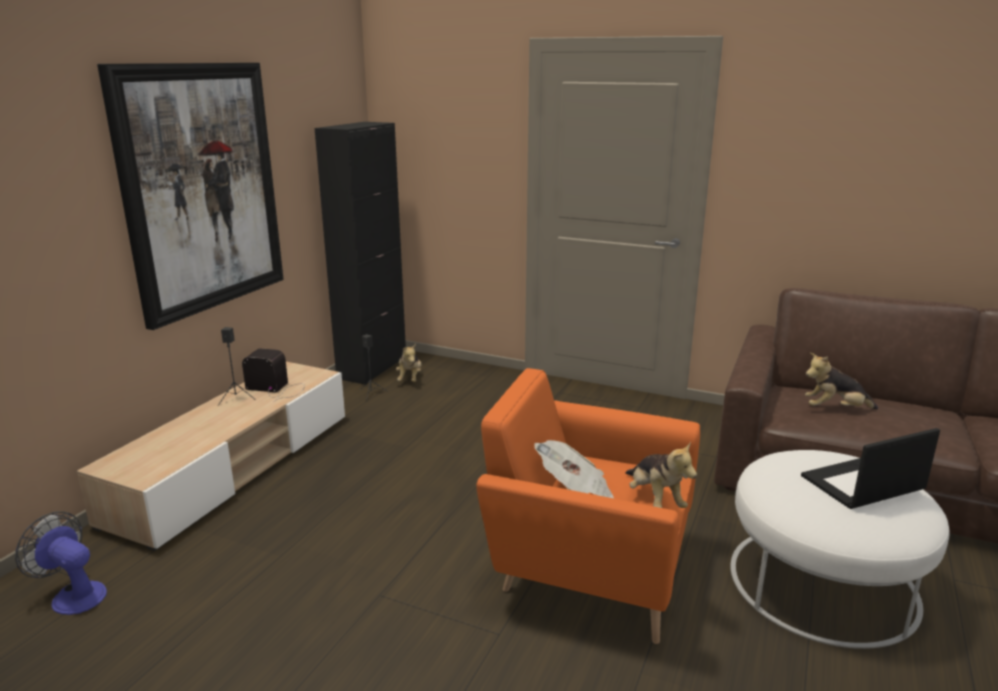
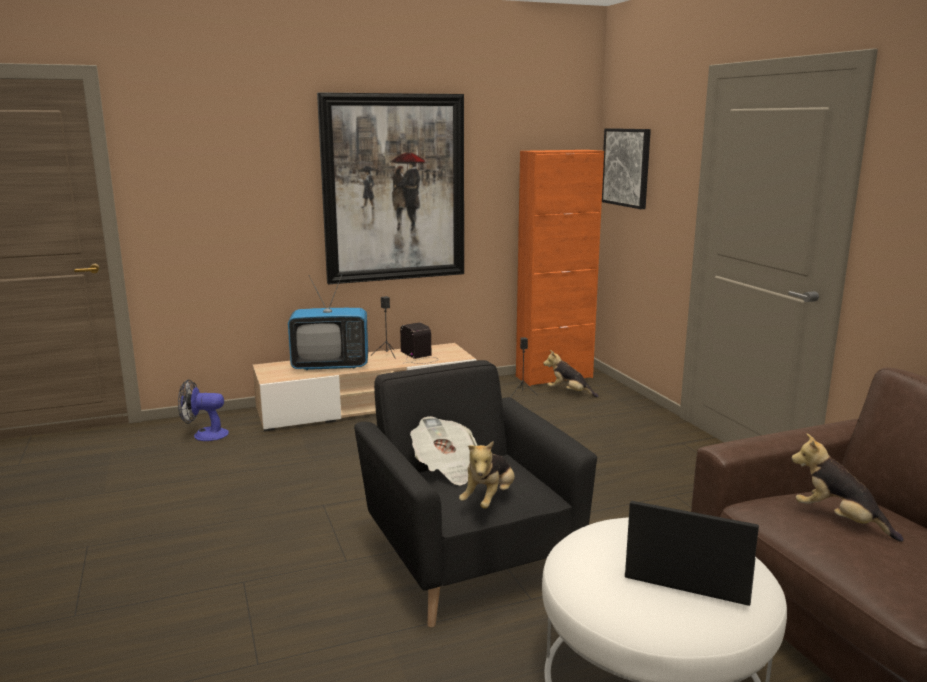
camera: 45 degrees right, 5 degrees down
(73, 595) = (204, 435): fan -> fan turned 75 degrees counterclockwise
(193, 434) = (330, 365): none -> television
(372, 368) = (554, 377): black cabinet -> orange cabinet
(410, 379) = (569, 393): plush toy -> plush toy turned 75 degrees clockwise
(417, 139) = (626, 167): none -> picture
(587, 569) = (468, 560): orange armchair -> black armchair

